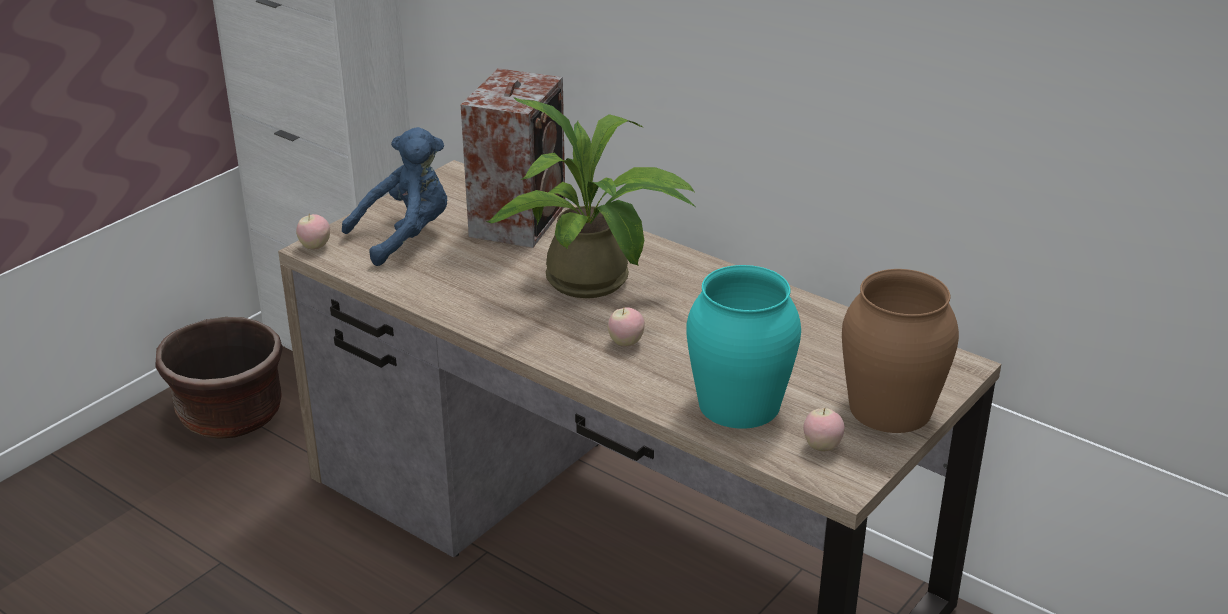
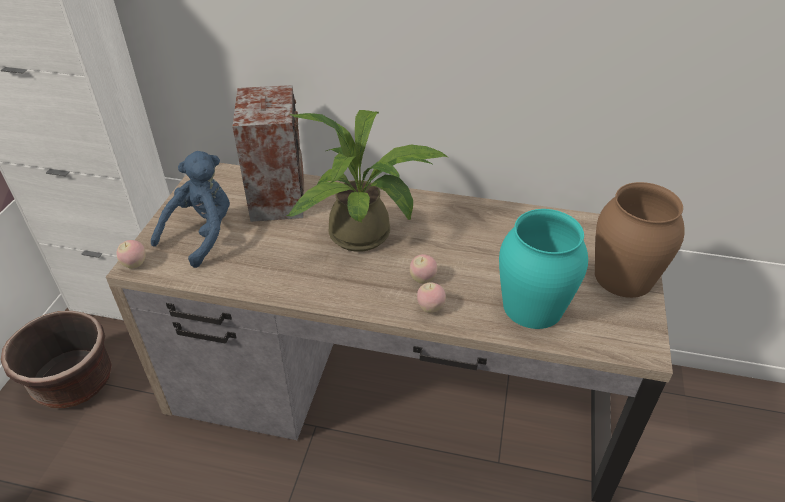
camera: 25 degrees left, 10 degrees up
(822, 447) = (609, 324): apple -> apple (430, 308)

